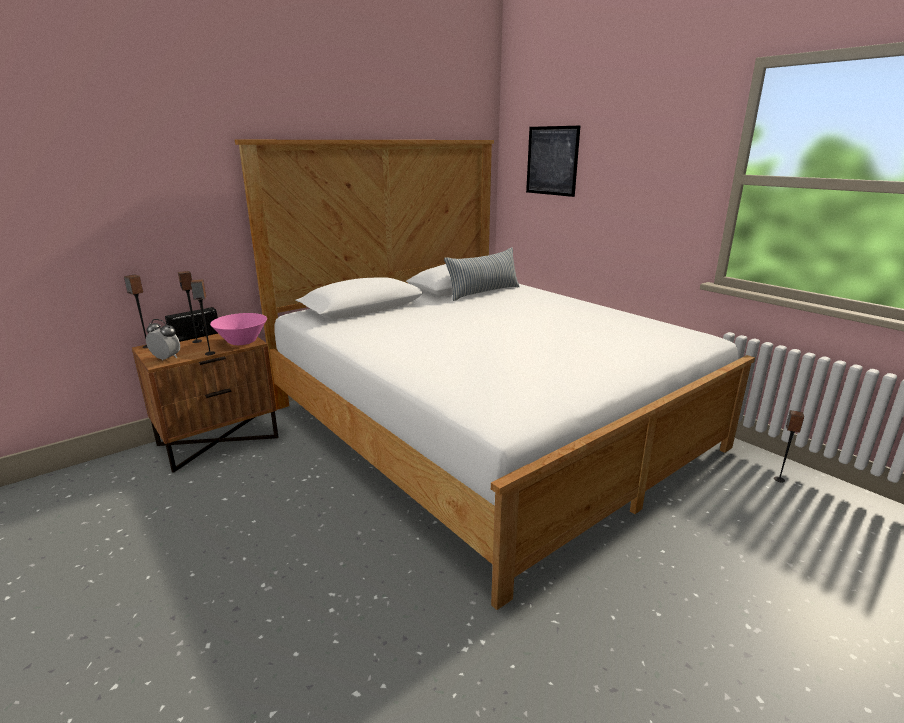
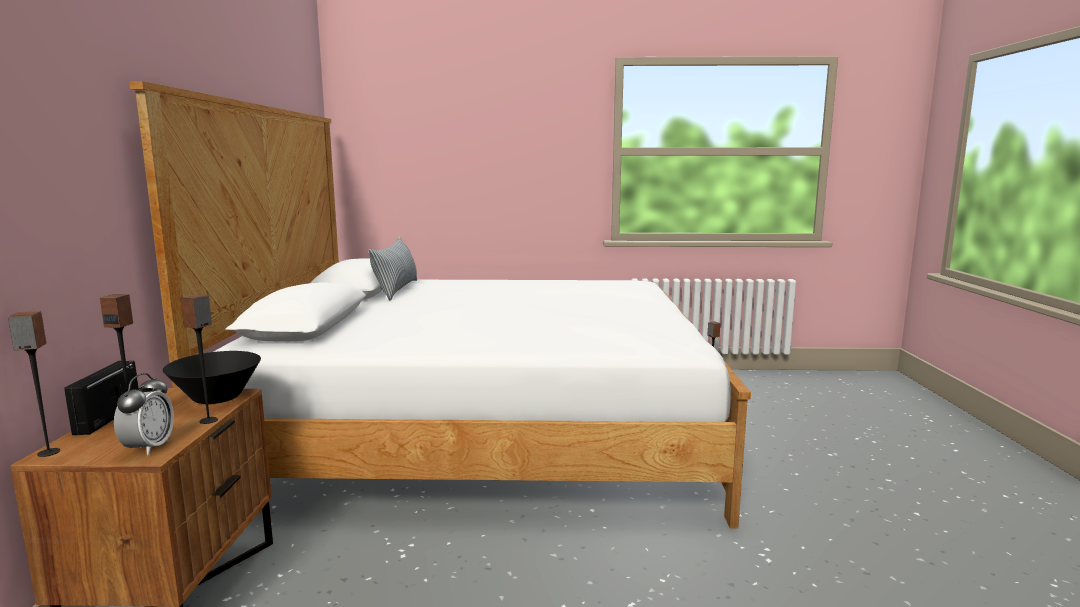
camera: 50 degrees left, 10 degrees down
(166, 358) = (149, 448): alarm clock -> alarm clock turned 120 degrees clockwise
(242, 342) = (217, 398): pink bowl -> black bowl
(552, 161) = (413, 142): picture -> none

